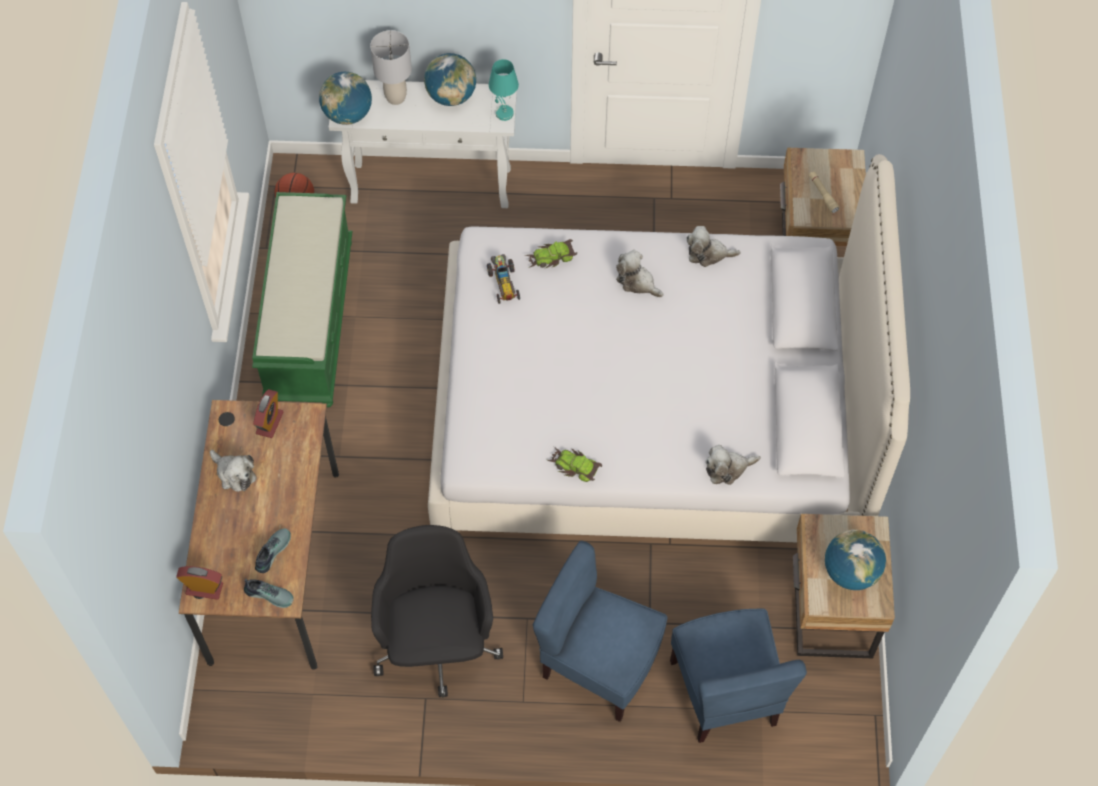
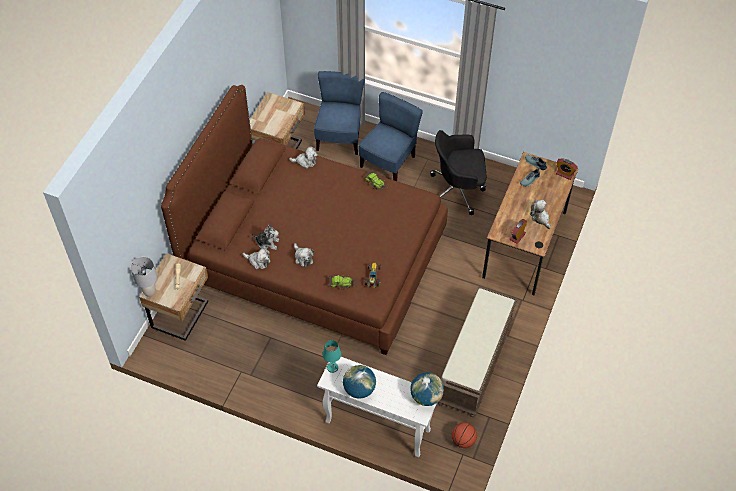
camera: 160 degrees left, 5 degrees down
(308, 320) = (475, 364): green bench -> brown bench
(396, 98) = (393, 399): grey table lamp -> grey table lamp (149, 292)
(437, 644) = (458, 190): black office chair -> black office chair turned 75 degrees clockwise
(599, 664) = (388, 162): blue chair -> blue chair turned 105 degrees counterclockwise
(651, 414) = (313, 257): white bed -> brown bed
(710, 289) = (267, 243): none -> plush toy
(850, 572) = (275, 111): globe -> none

